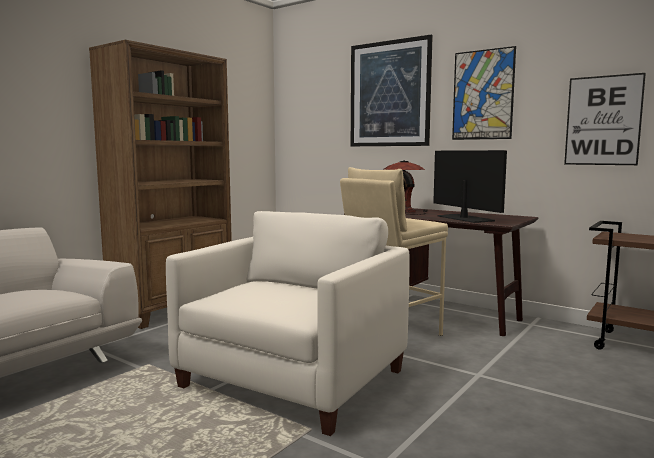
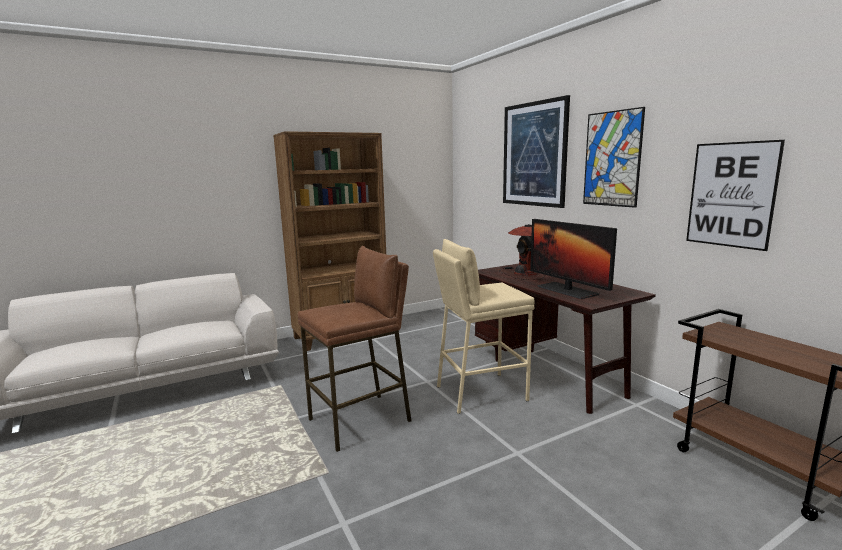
camera: 25 degrees right, 5 degrees up
(292, 379) = (360, 420): white armchair -> brown stool
(465, 218) = (567, 290): monitor -> monitor turned 150 degrees clockwise

